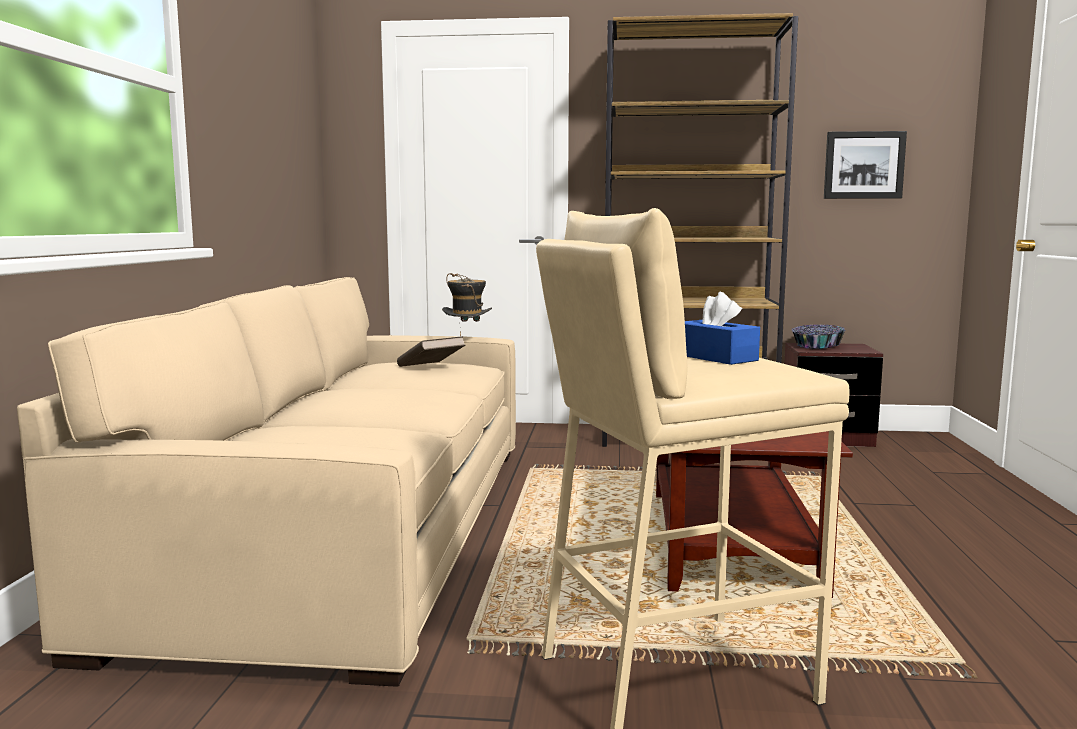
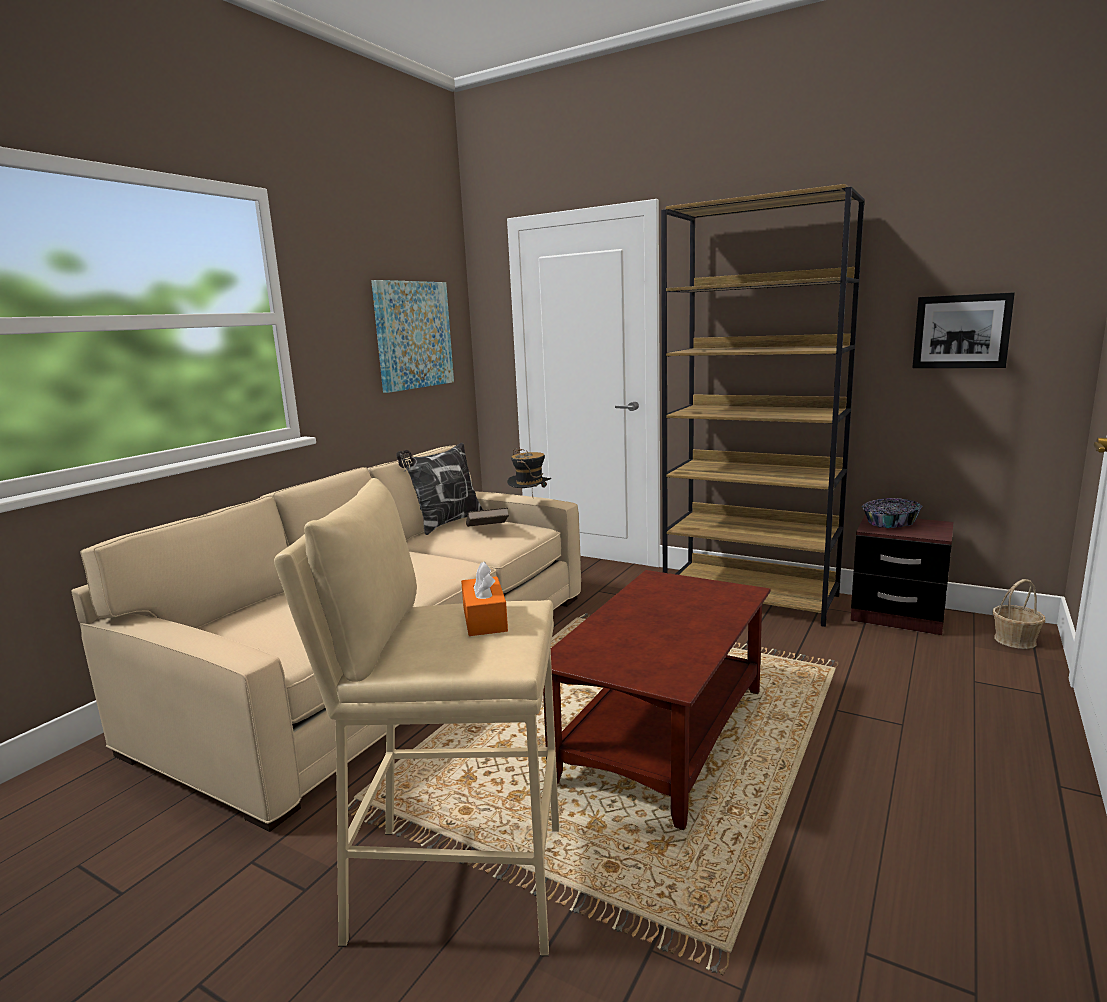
camera: 25 degrees right, 5 degrees up
(282, 143) = (413, 335): none -> picture
(365, 366) = (446, 523): none -> pillow
(715, 357) = (484, 619): blue tissue box -> orange tissue box
(932, 444) = (1015, 640): none -> basket

